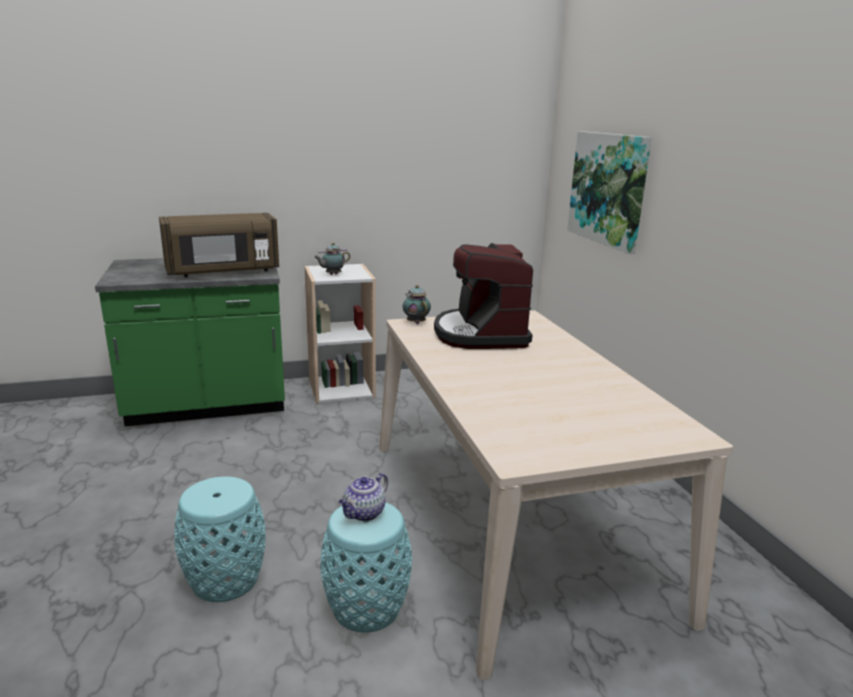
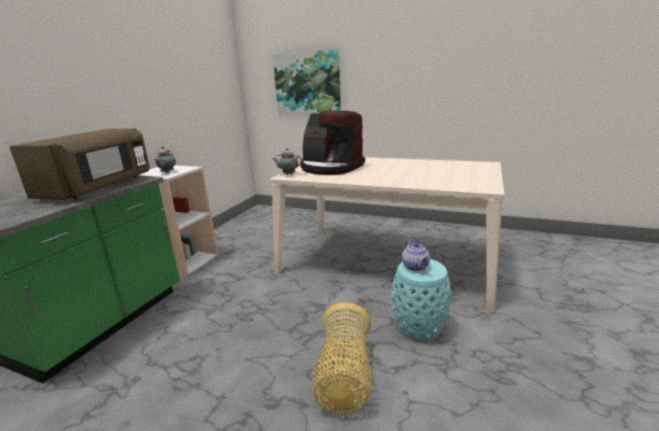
camera: 50 degrees left, 0 degrees up
(225, 580) = (344, 377): turquoise stool -> basket

